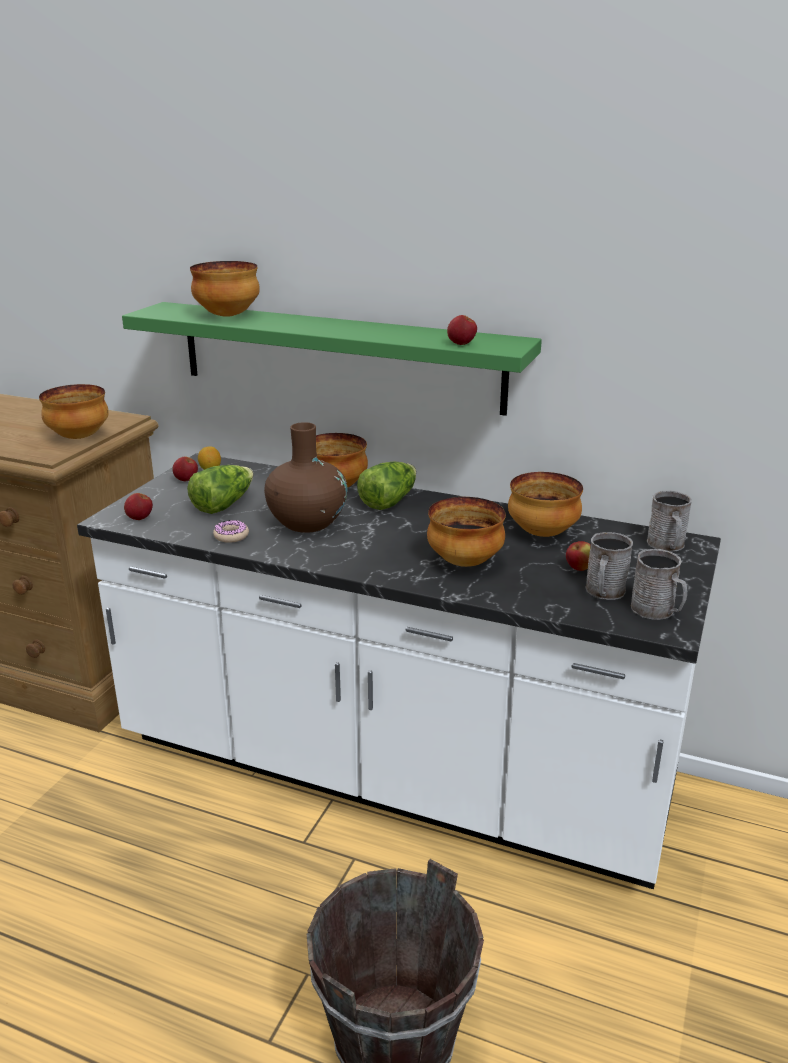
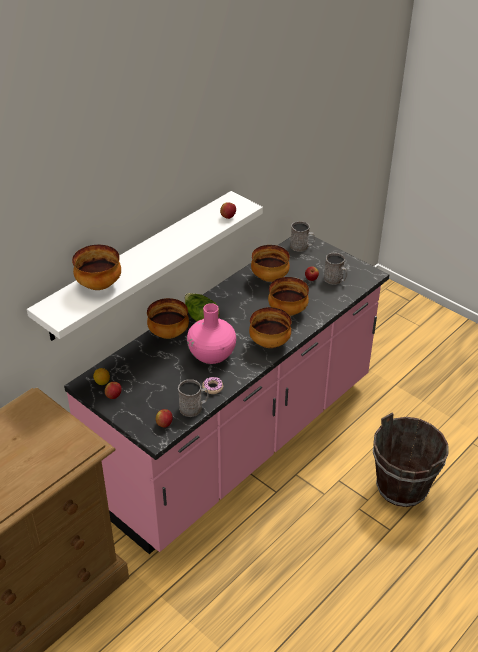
camera: 70 degrees left, 15 degrees up
(78, 437) = (55, 428): bowl -> bowl (269, 343)
(223, 504) = (165, 384): lettuce -> none
(307, 523) = (211, 355): brown vase -> pink vase
(338, 356) = (139, 264): green shelf -> white shelf
(394, 770) = (238, 441): white counter -> pink counter
(657, 611) = (357, 272): grey mug -> grey mug (194, 408)

